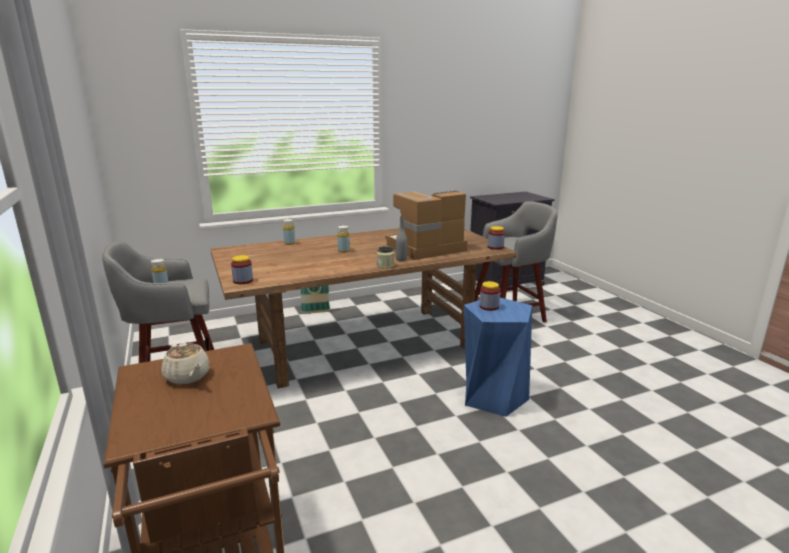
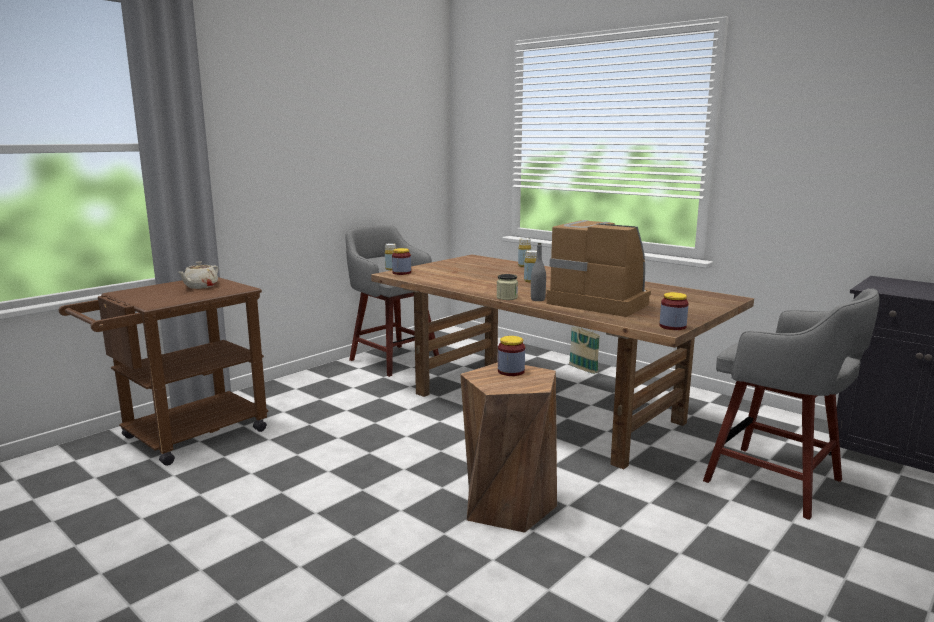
camera: 65 degrees right, 5 degrees down
(493, 396) = (507, 505): blue stool -> brown stool

